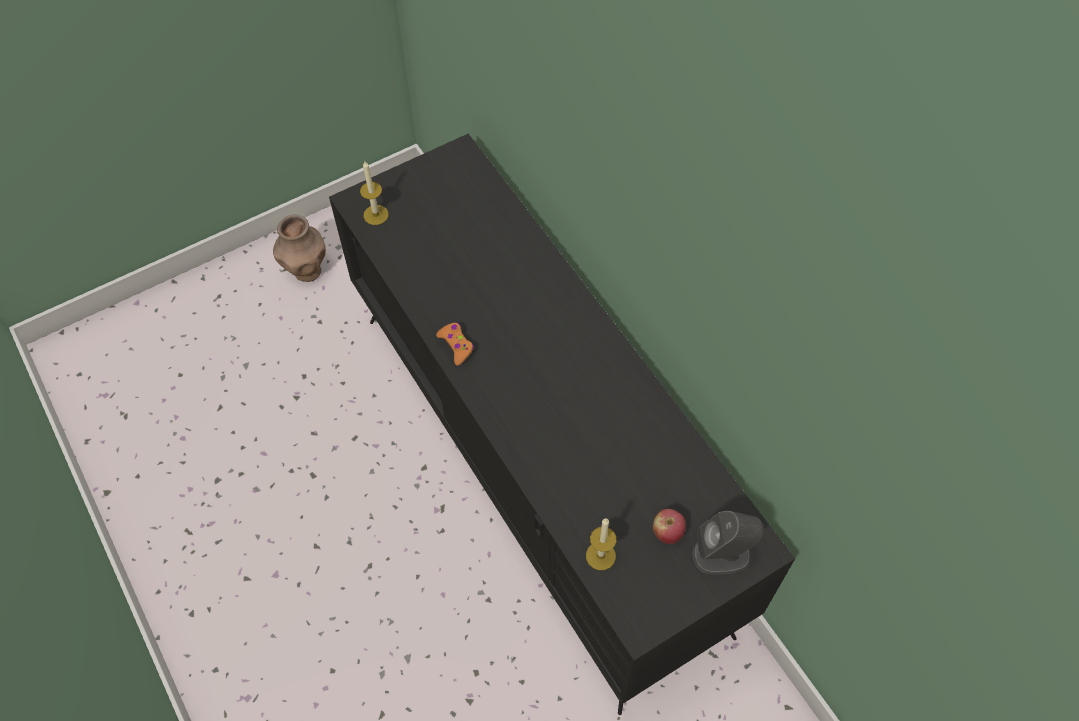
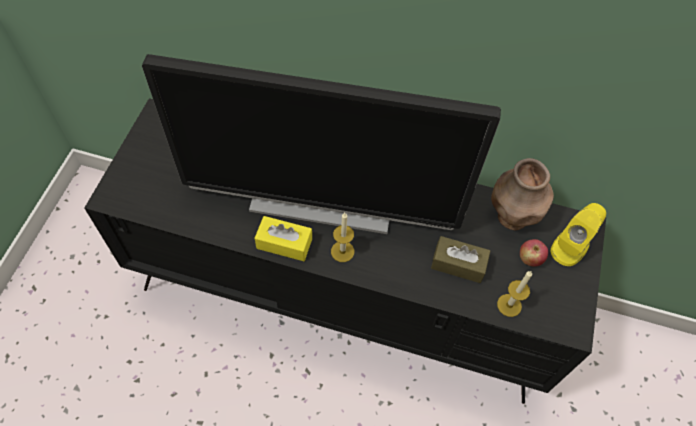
camera: 45 degrees left, 0 degrees up
(307, 271) = (63, 289): brown vase -> brown vase (511, 217)
(376, 215) = (135, 196): candle -> candle (342, 251)
(456, 345) = (284, 243): orange game controller -> yellow tissue box
(523, 335) = (322, 204): none -> television
(592, 483) = (458, 264): none -> brown tissue box
(722, 554) = (570, 246): grey speaker -> yellow speaker

